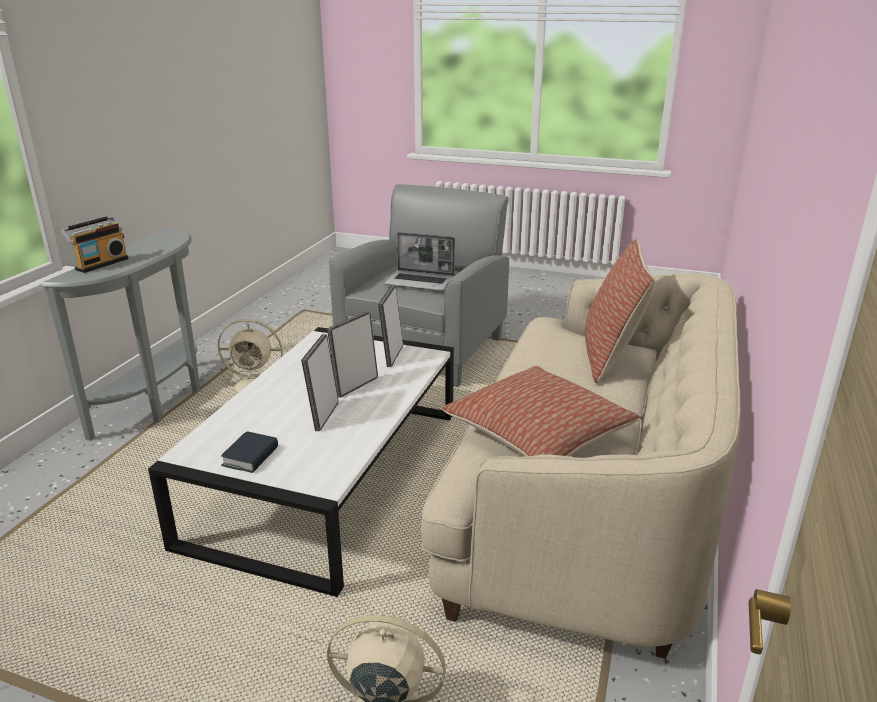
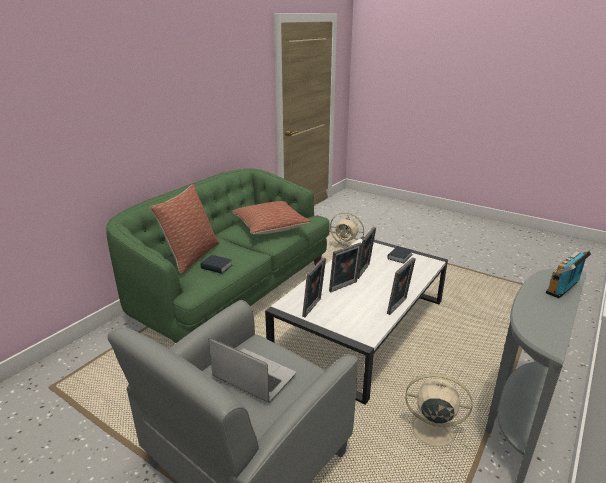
camera: 165 degrees left, 0 degrees up
(275, 370) = (399, 307): none -> picture frame
(550, 345) = (216, 267): none -> book
(588, 506) = (232, 291): beige sofa -> green sofa

